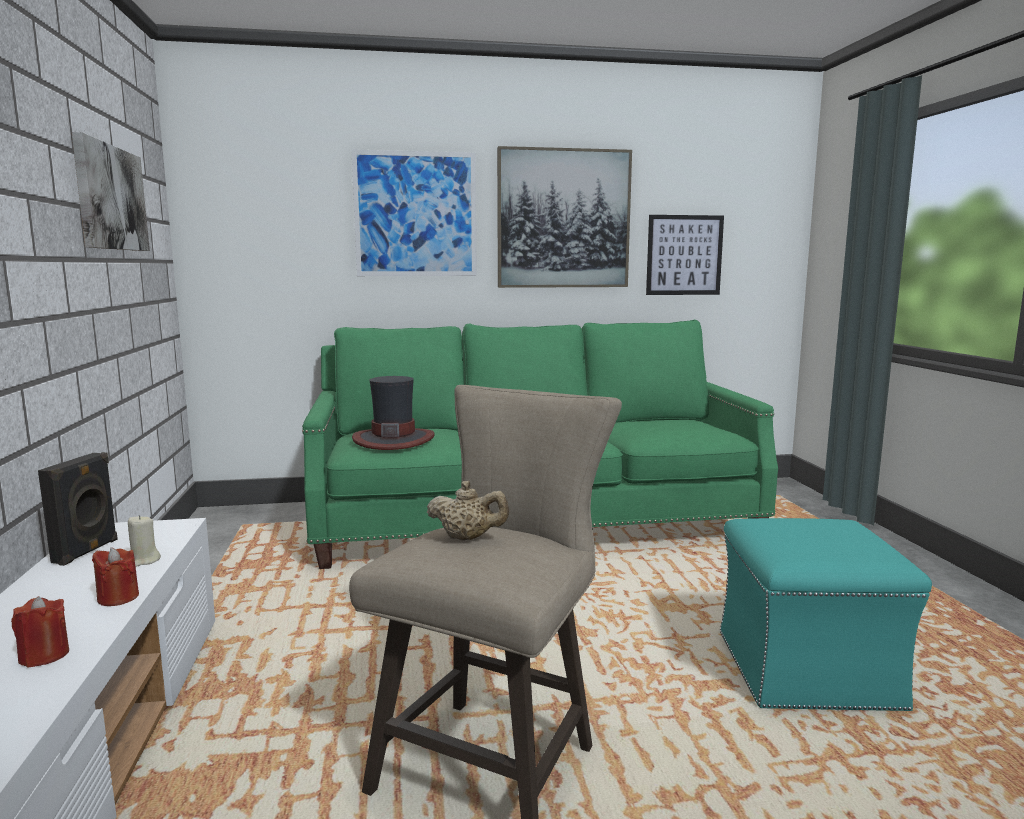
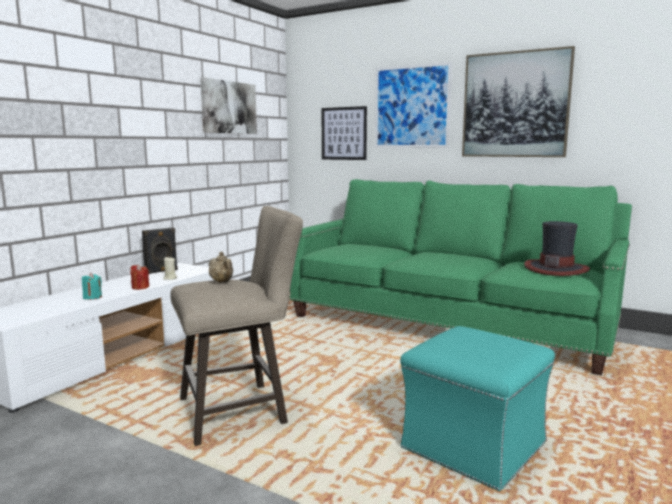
camera: 40 degrees right, 0 degrees up
(44, 655) = (92, 297): red candle -> turquoise candle
(393, 439) = (347, 248): hat -> hat (556, 269)
(684, 255) = (623, 130): picture -> picture (344, 133)

